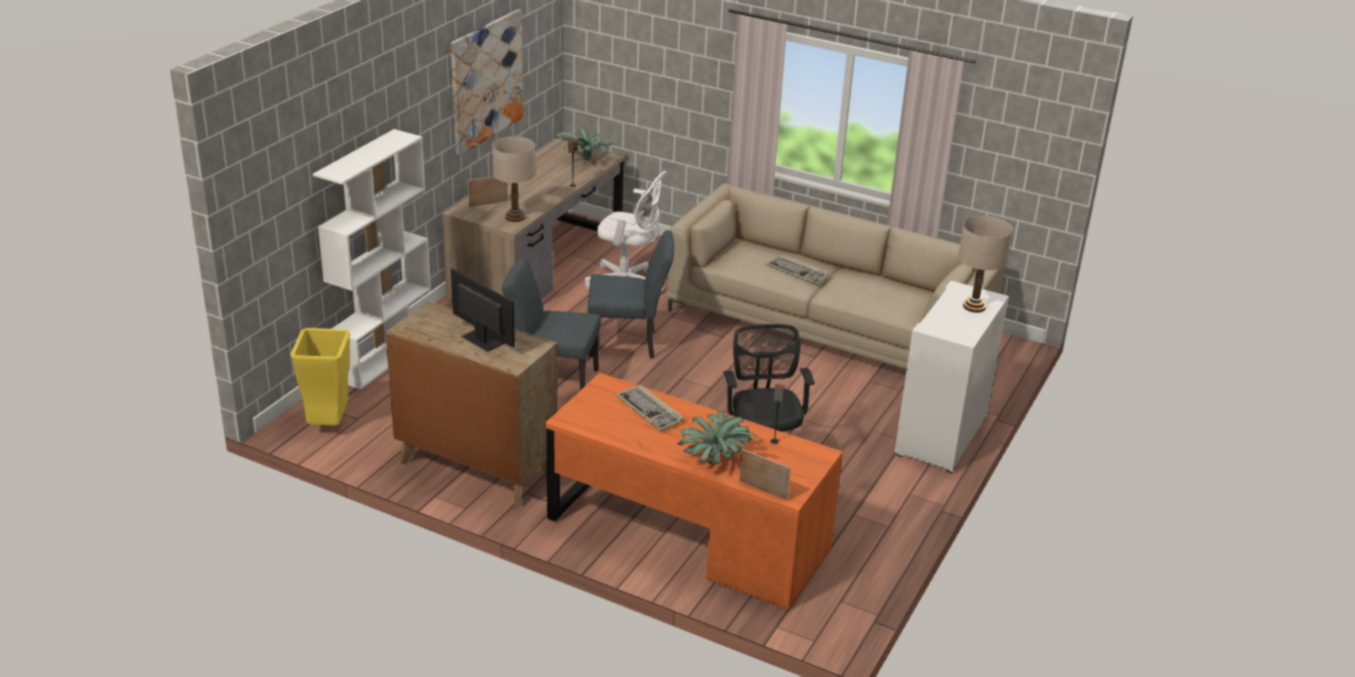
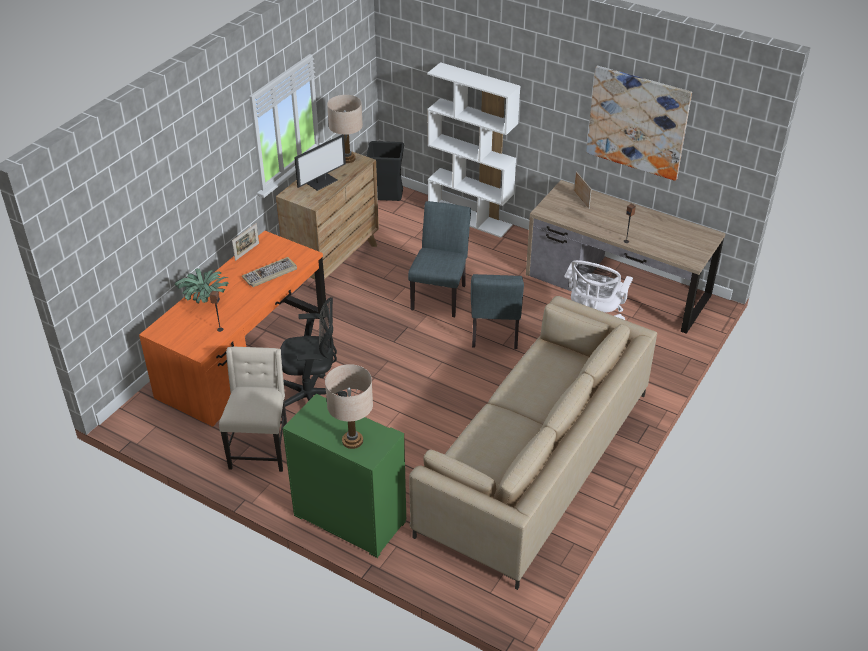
camera: 95 degrees right, 10 degrees up
(329, 424) = (387, 202): yellow trash can -> black trash can
(515, 217) = (559, 213): beige table lamp -> beige table lamp (347, 158)
(586, 161) = (678, 249): potted plant -> none
(763, 490) = (165, 319): picture frame -> picture frame (247, 252)
(798, 272) = (531, 394): keyboard -> none
(857, 505) = (260, 449): none -> beige chair
(942, 436) = (348, 519): white cabinet -> green cabinet

